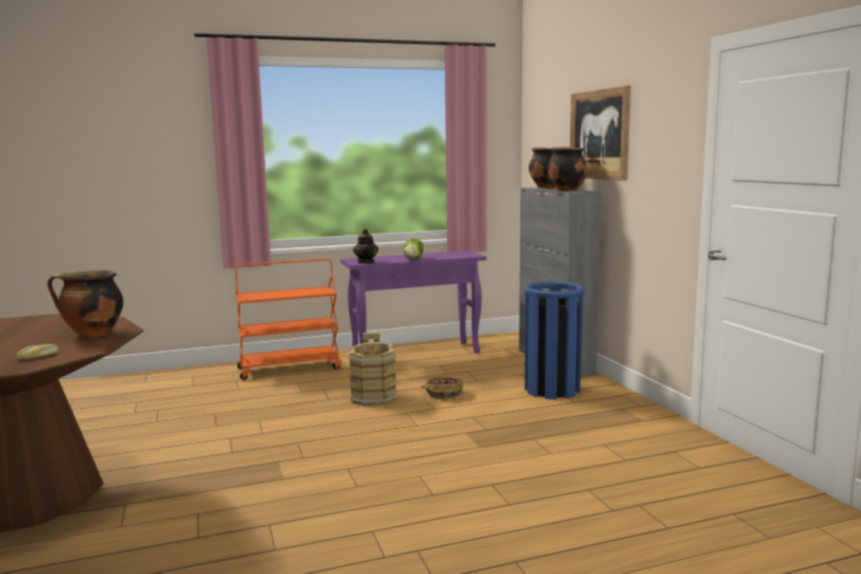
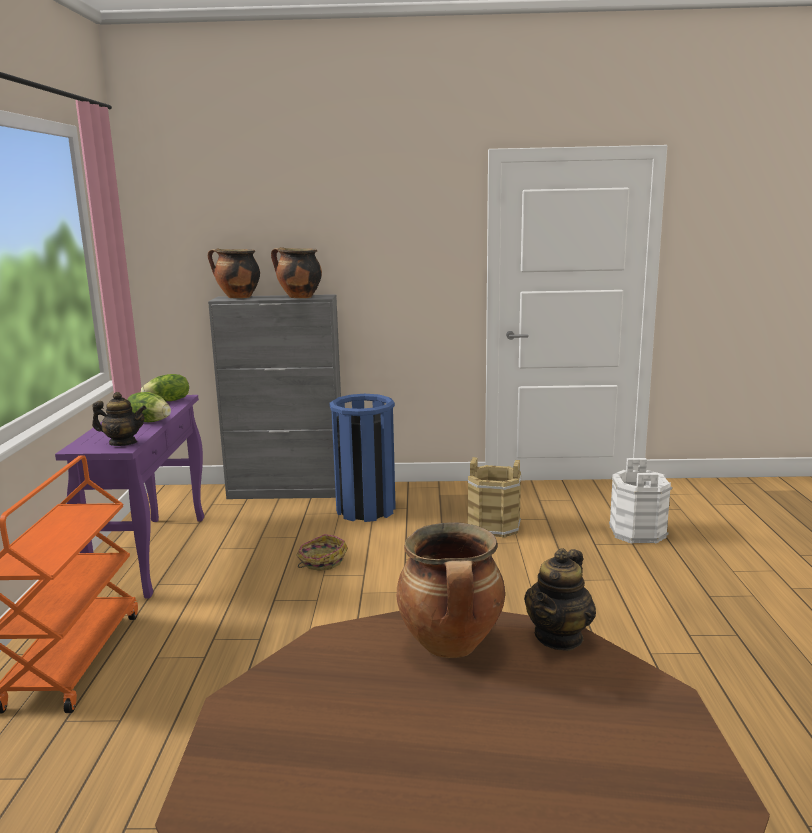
camera: 70 degrees left, 5 degrees up
(38, 356) = (590, 687): bread -> none
(94, 349) = (559, 637): none -> teapot
(374, 397) = (288, 605): brown bucket -> brown bucket (494, 526)
(462, 255) = (168, 401): none -> lettuce
(599, 134) = (316, 233): picture -> none
(650, 511) = (638, 532): none -> white bucket

